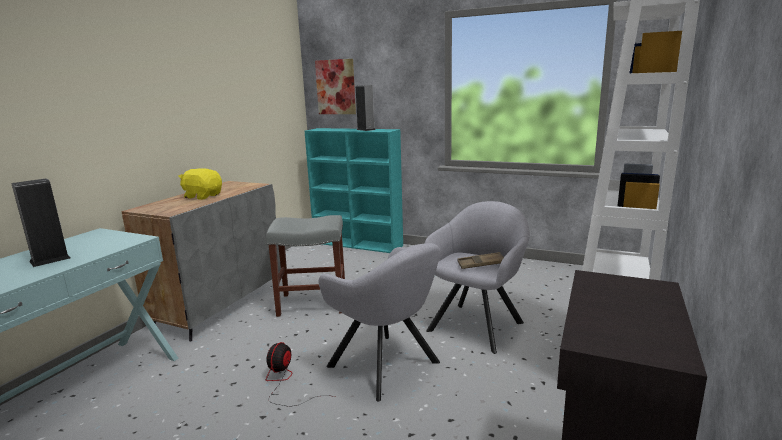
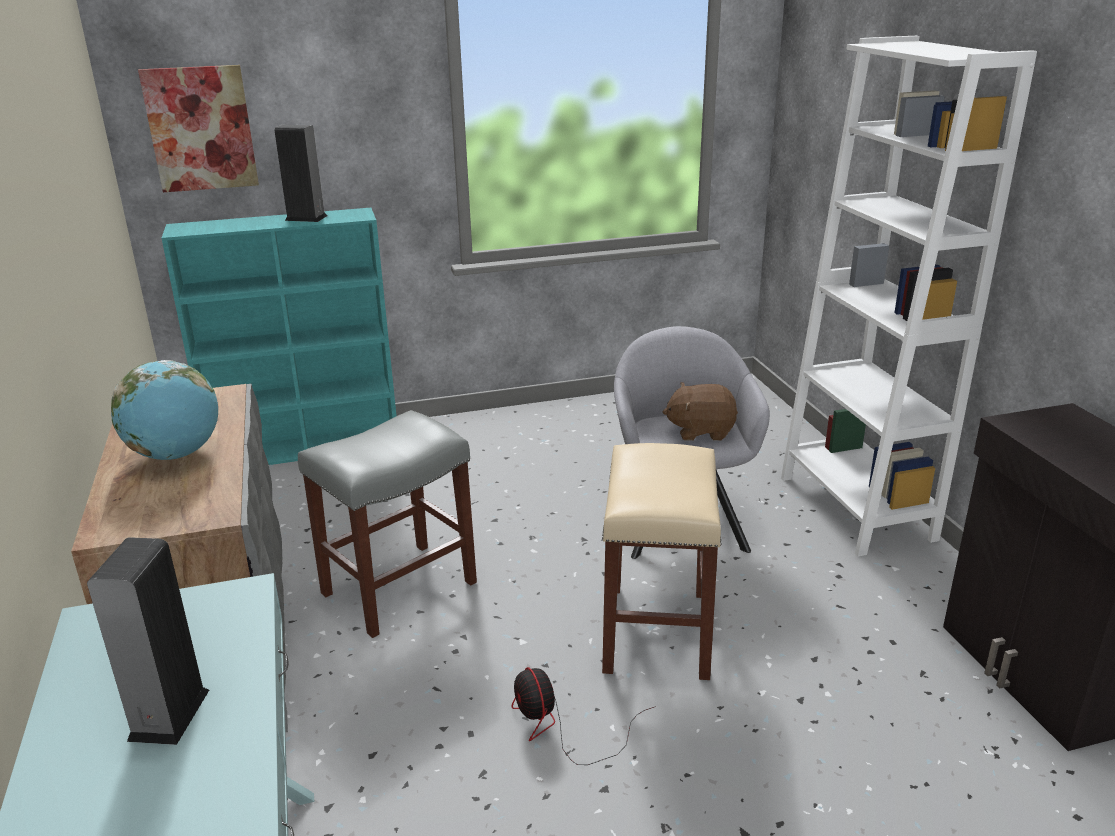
camera: 40 degrees left, 10 degrees up
(203, 196) = (176, 454): yellow plush toy -> globe
(387, 367) = (658, 633): grey armchair -> beige stool
(481, 264) = (700, 431): brown tray -> brown plush toy

